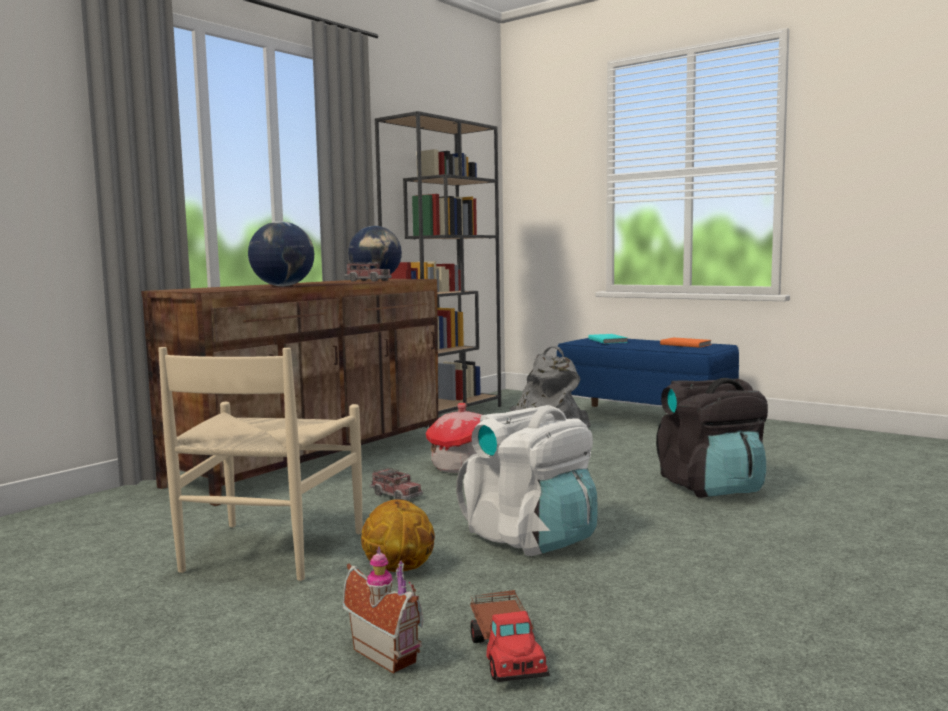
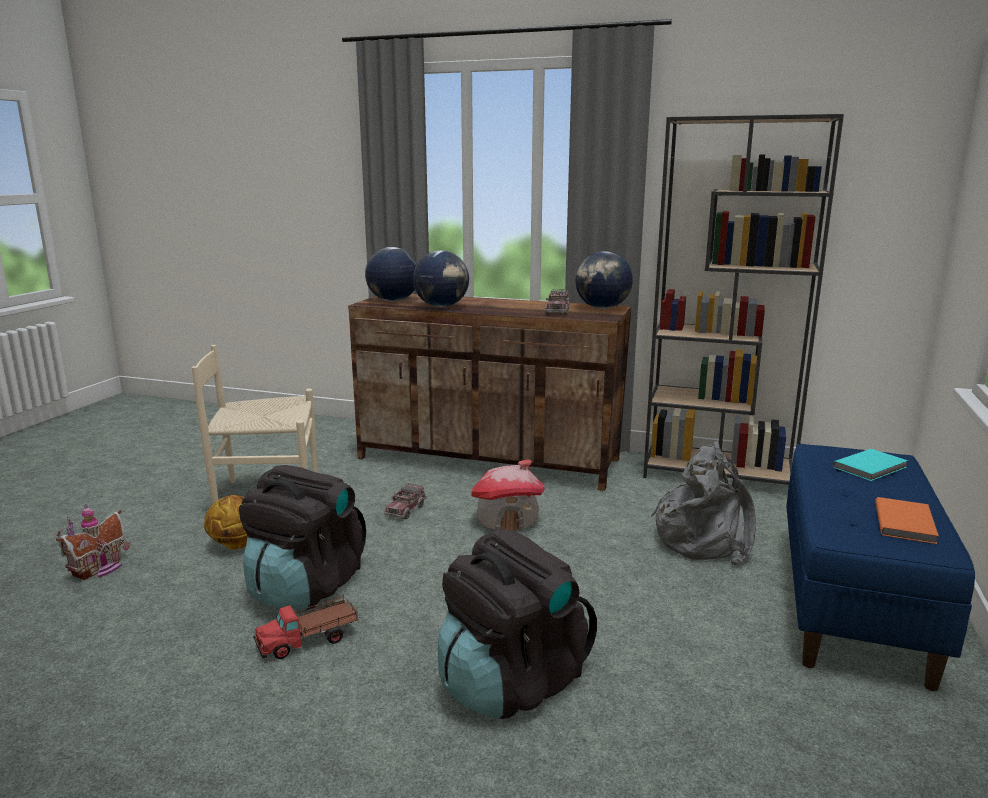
camera: 70 degrees right, 10 degrees up
(211, 289) = (393, 301): none -> globe
(507, 652) = (87, 609): toy truck -> toy truck (309, 639)
(531, 539) = (305, 586): white backpack -> black backpack

